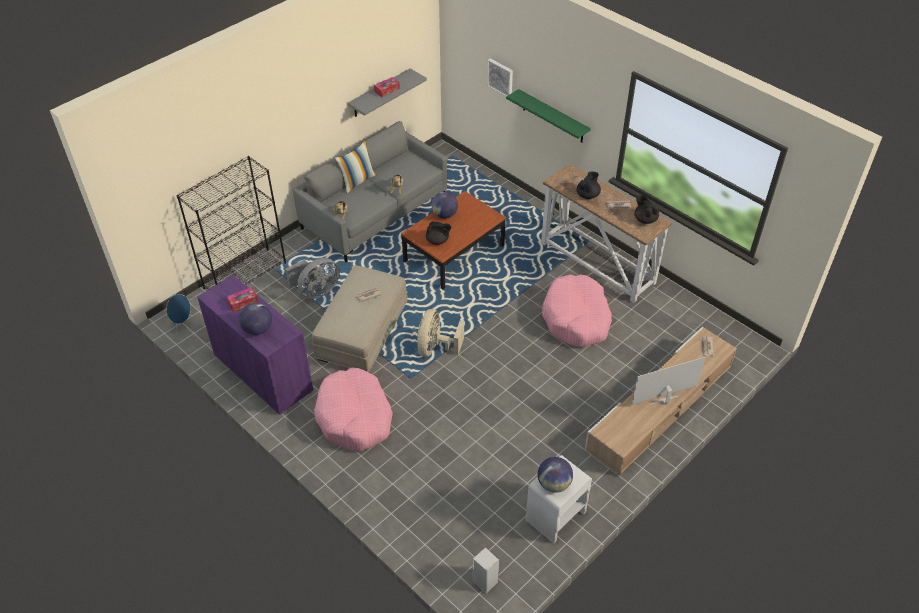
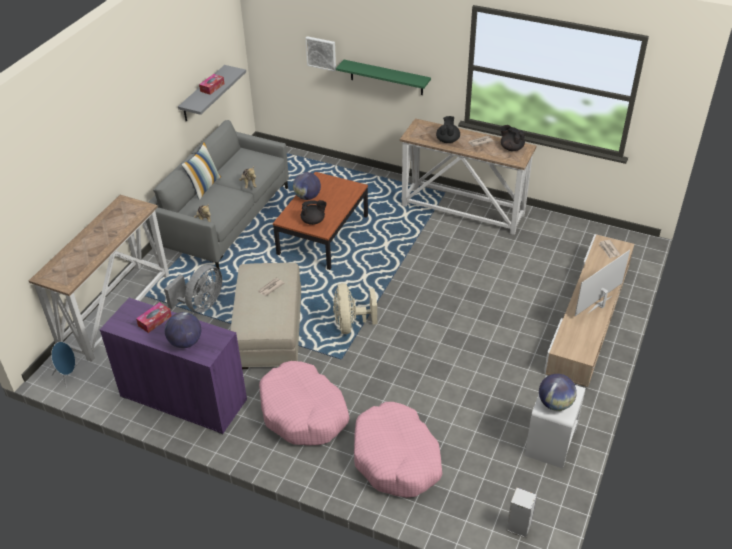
camera: 20 degrees left, 5 degrees down
(245, 275) = (116, 310): black bookcase -> console table
(576, 318) = (470, 261): pink dog bed -> pink dog bed (396, 458)

